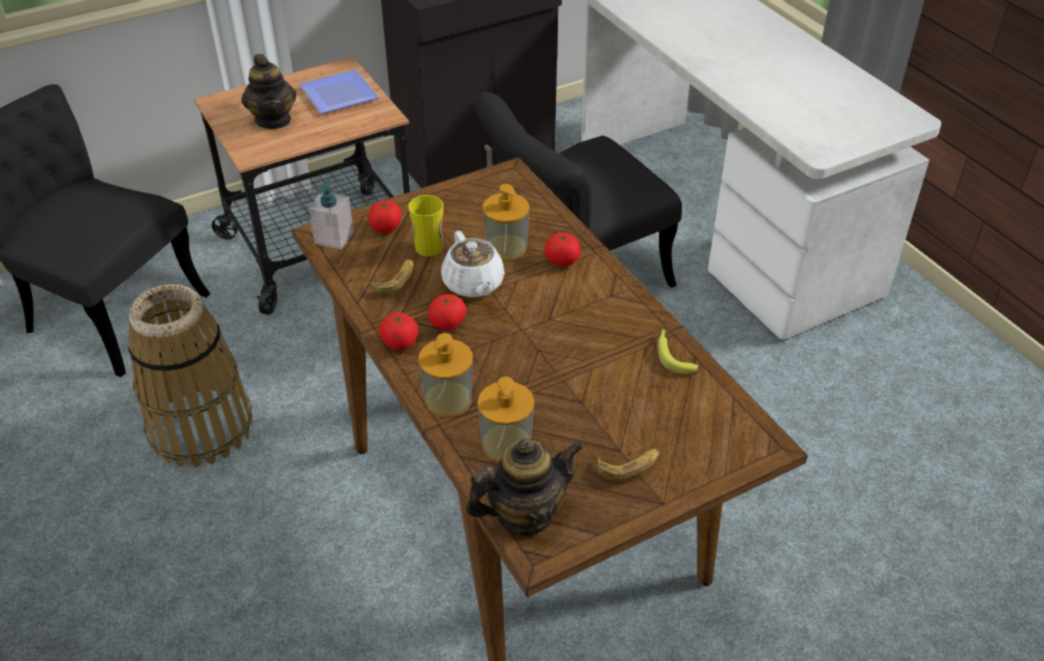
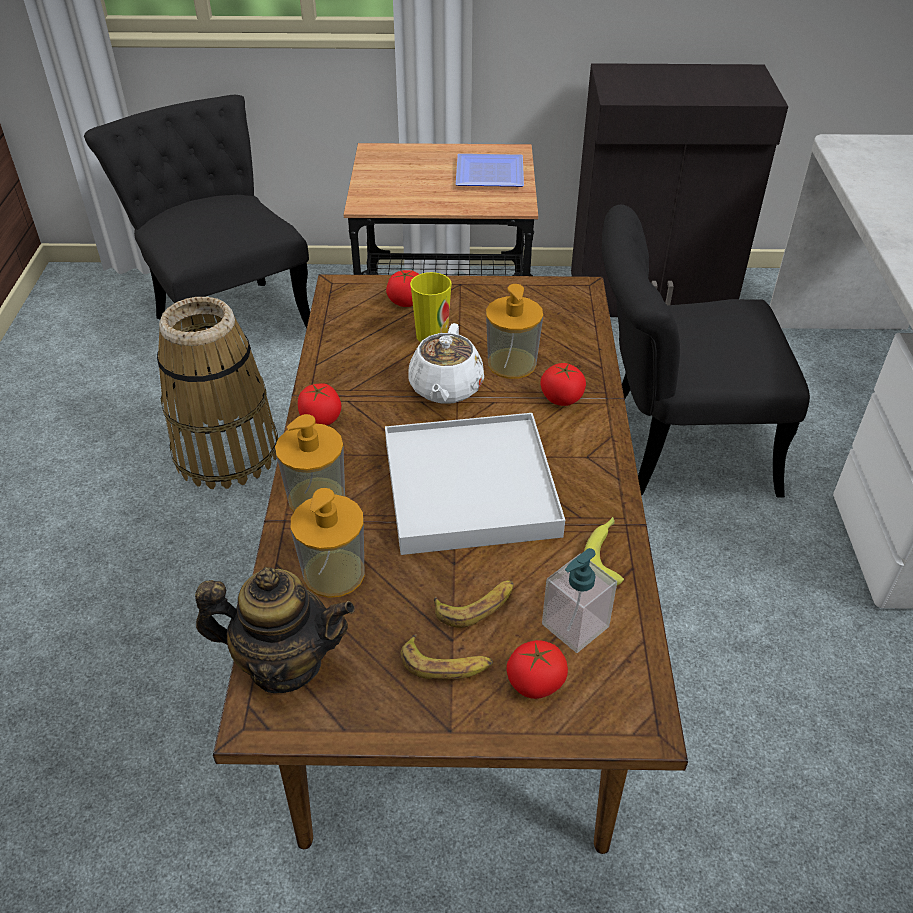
camera: 30 degrees right, 0 degrees up
(273, 120) = (411, 179): teapot -> none
(334, 238) = (349, 295): soap dispenser -> soap dispenser (575, 626)
(395, 280) = (371, 356): banana -> banana (476, 606)
(447, 323) = (384, 418): tomato -> tomato (535, 683)
(551, 348) = (470, 488): none -> white tray

